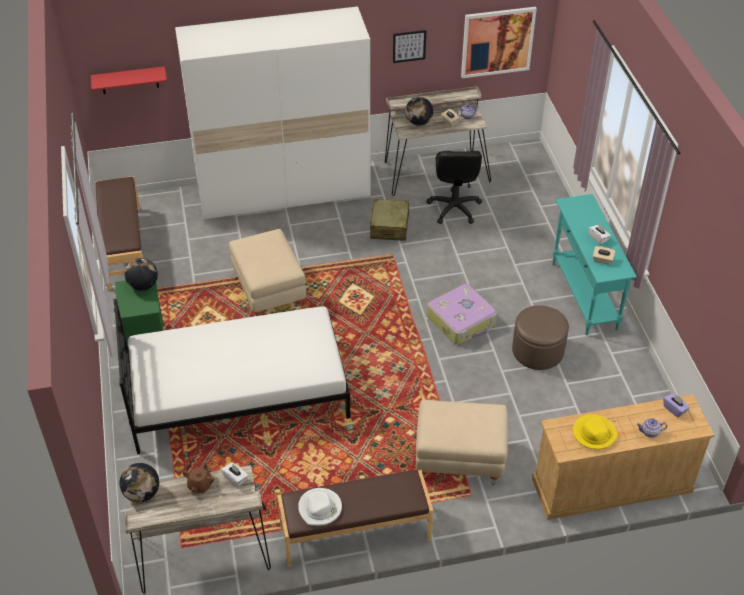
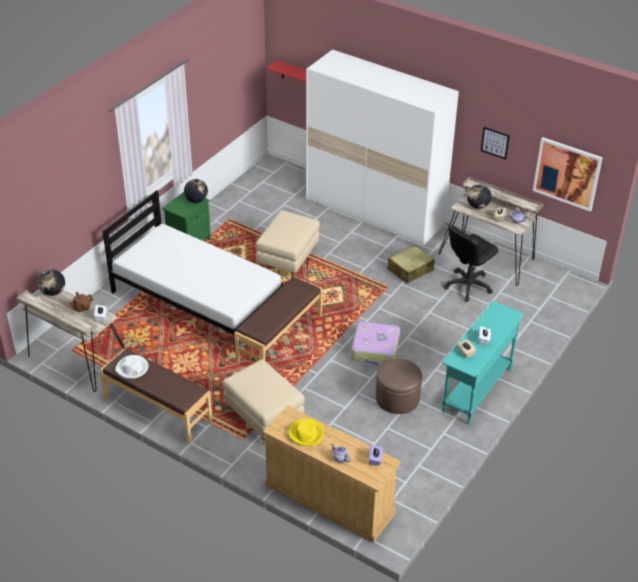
camera: 45 degrees right, 5 degrees down
(123, 247) = (244, 187): brown bench -> brown bench (279, 337)

